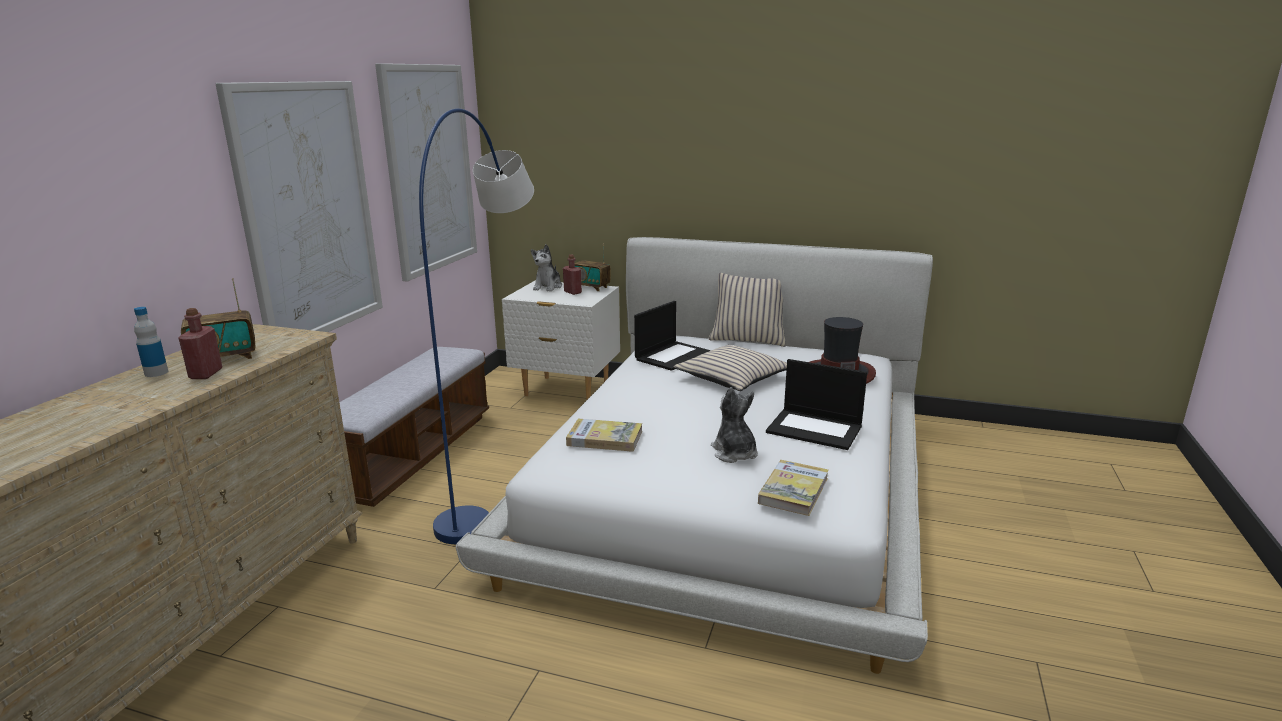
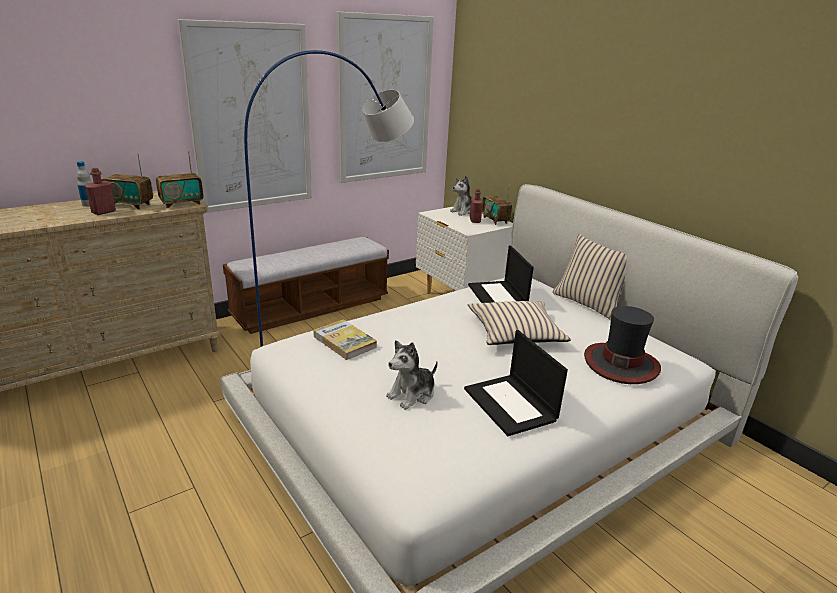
camera: 35 degrees right, 5 degrees up
(295, 339) = (182, 203): none -> radio
(672, 355) = (498, 296): laptop -> laptop turned 90 degrees clockwise
(734, 453) = (412, 395): plush toy -> plush toy turned 150 degrees counterclockwise
(793, 490) = (404, 447): book -> none

